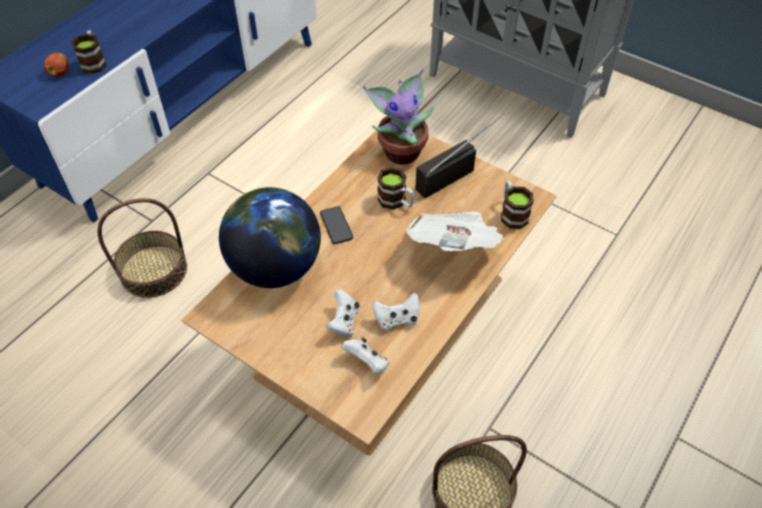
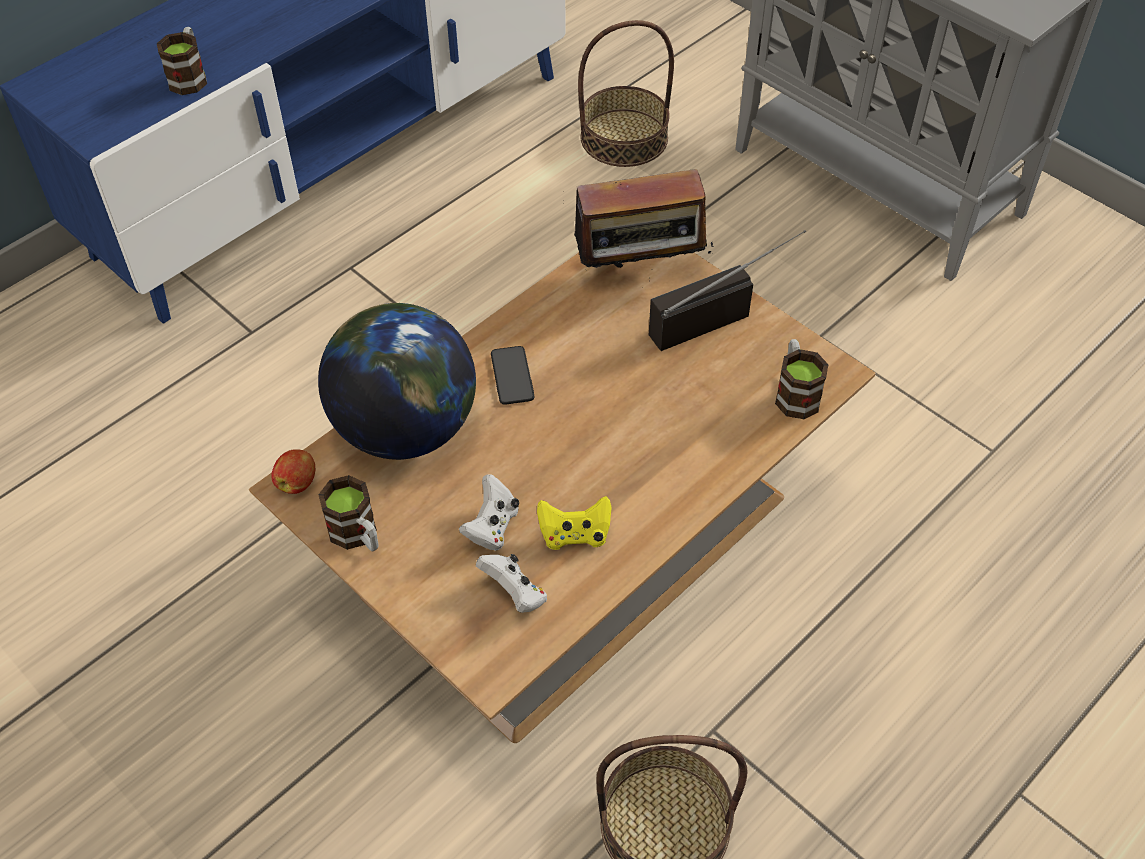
camera: 10 degrees right, 0 degrees up
(60, 73) = (136, 88): apple -> apple (297, 482)
(153, 270) = (239, 409): basket -> basket (624, 138)
(396, 202) = (614, 351): mug -> mug (358, 535)
(397, 319) = (575, 535): white game controller -> yellow game controller
(401, 150) = (640, 270): potted plant -> radio
(454, 246) = (691, 432): newspaper -> none

